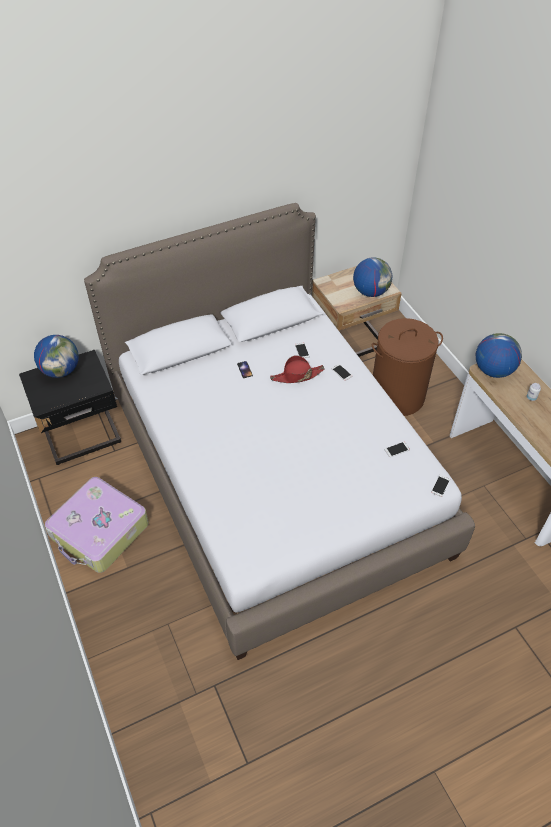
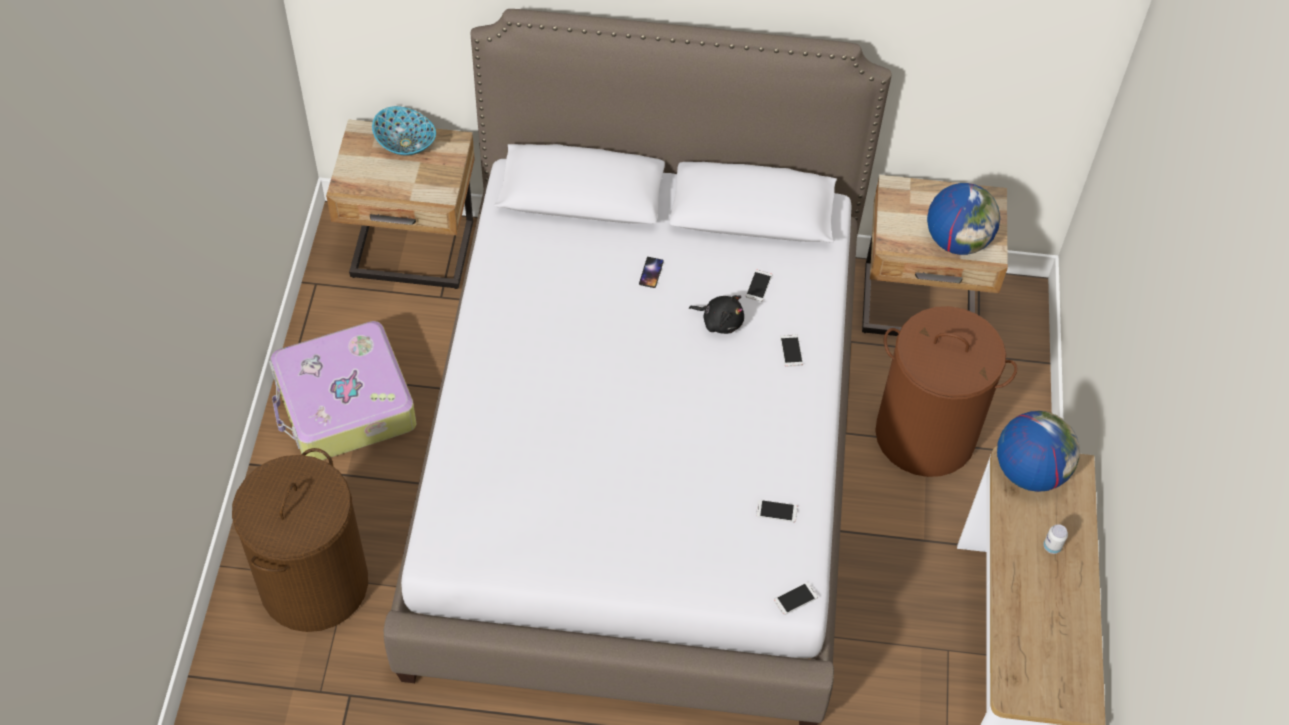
camera: 30 degrees right, 5 degrees up
(61, 370) = (406, 143): globe -> bowl
(83, 437) = (412, 254): black nightstand -> beige nightstand
(150, 636) = (314, 583): none -> brown laundry basket
(297, 376) = (720, 321): red hat -> black plush toy

